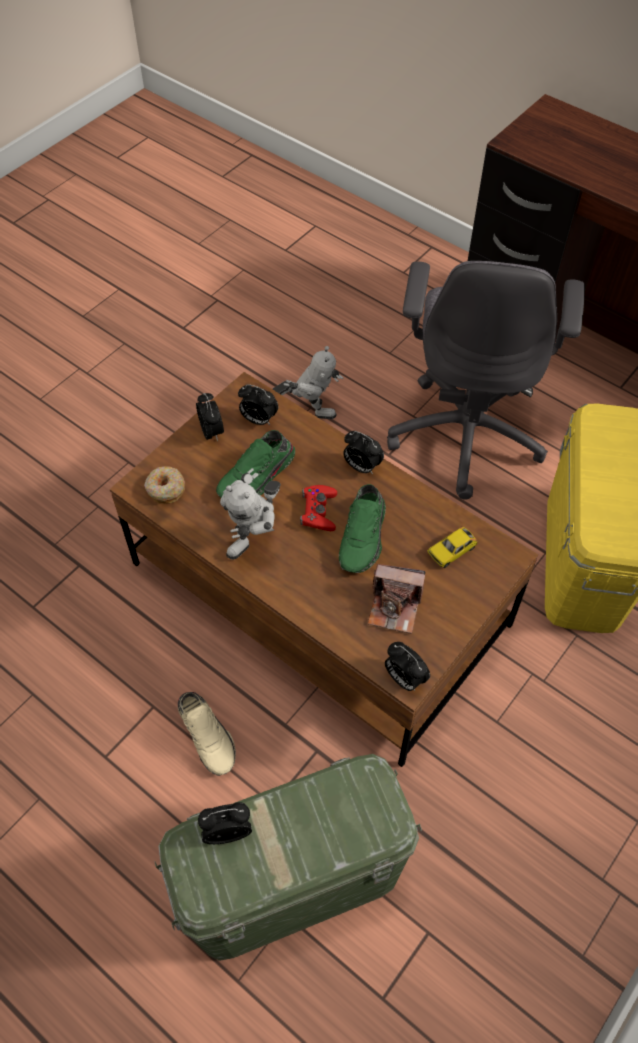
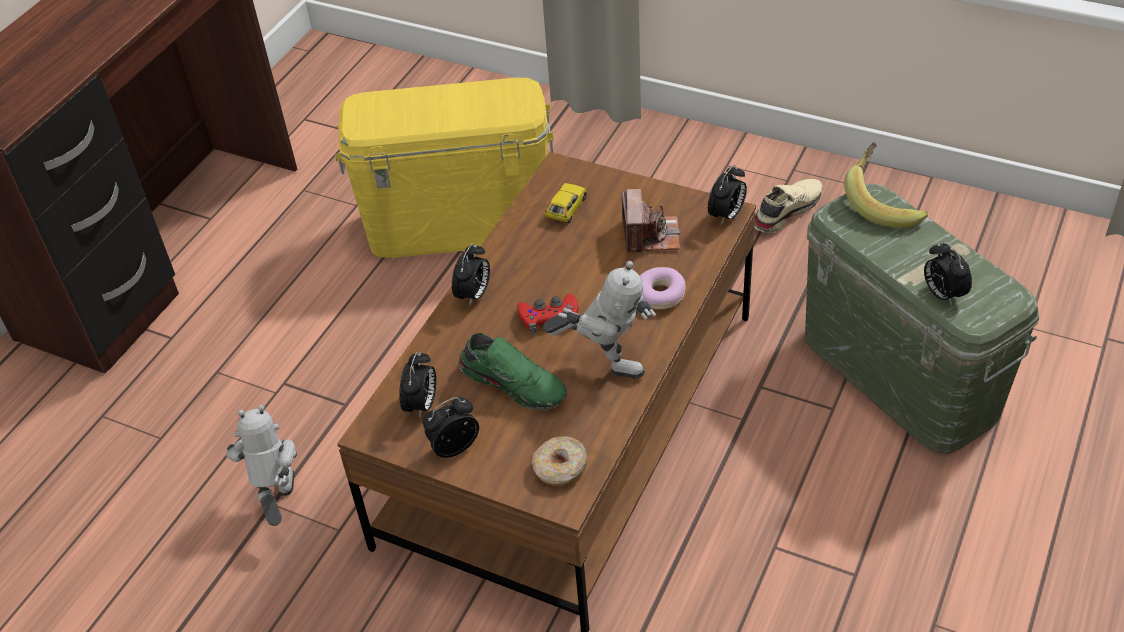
camera: 100 degrees left, 10 degrees down
(208, 735) = (785, 483): beige shoe -> beige shoe (785, 210)
(317, 595) = (660, 295): none -> donut
(364, 537) = (572, 274): green shoe -> none
(375, 831) = (884, 202): none -> banana
(451, 550) = (566, 208): toy car -> toy car turned 105 degrees counterclockwise
(467, 433) = (299, 337): grey office chair -> none

